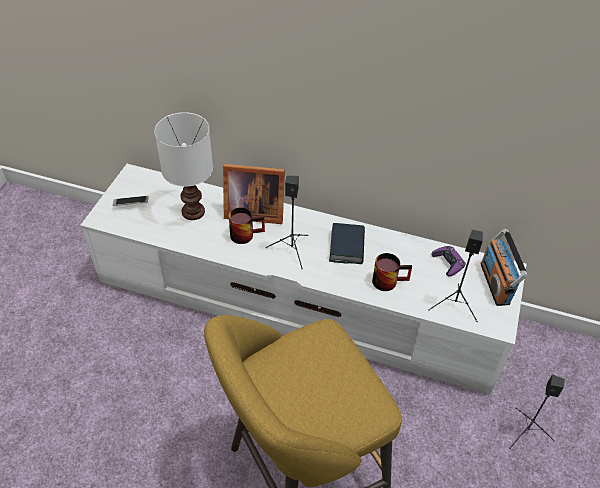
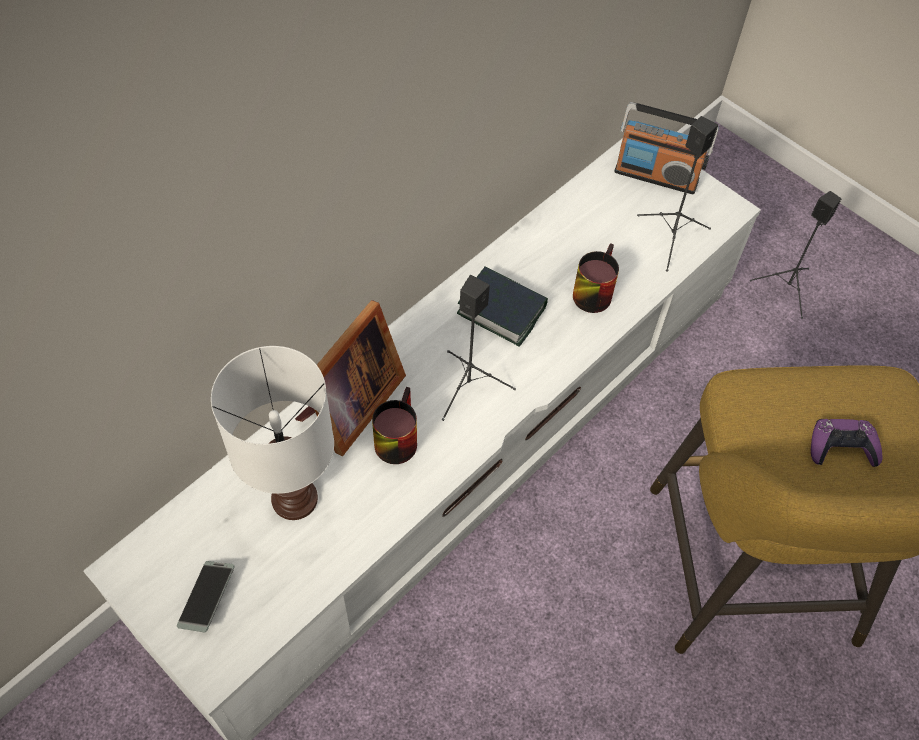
camera: 65 degrees left, 10 degrees up
(448, 263) = (595, 207): purple game controller -> purple game controller (842, 447)

